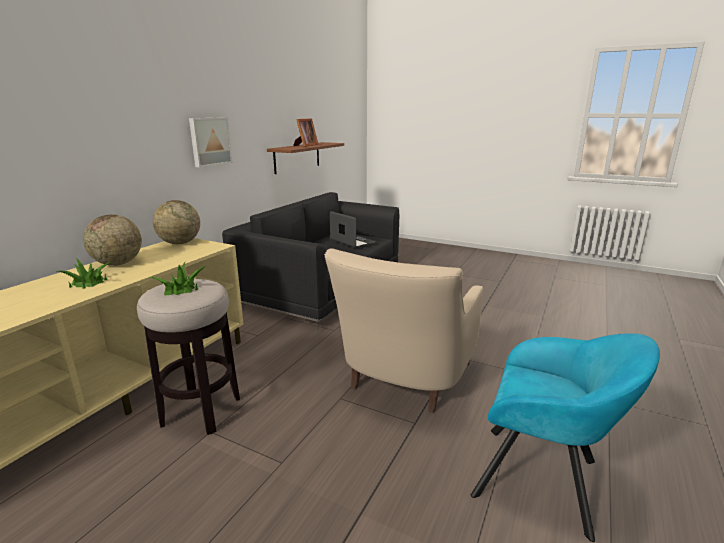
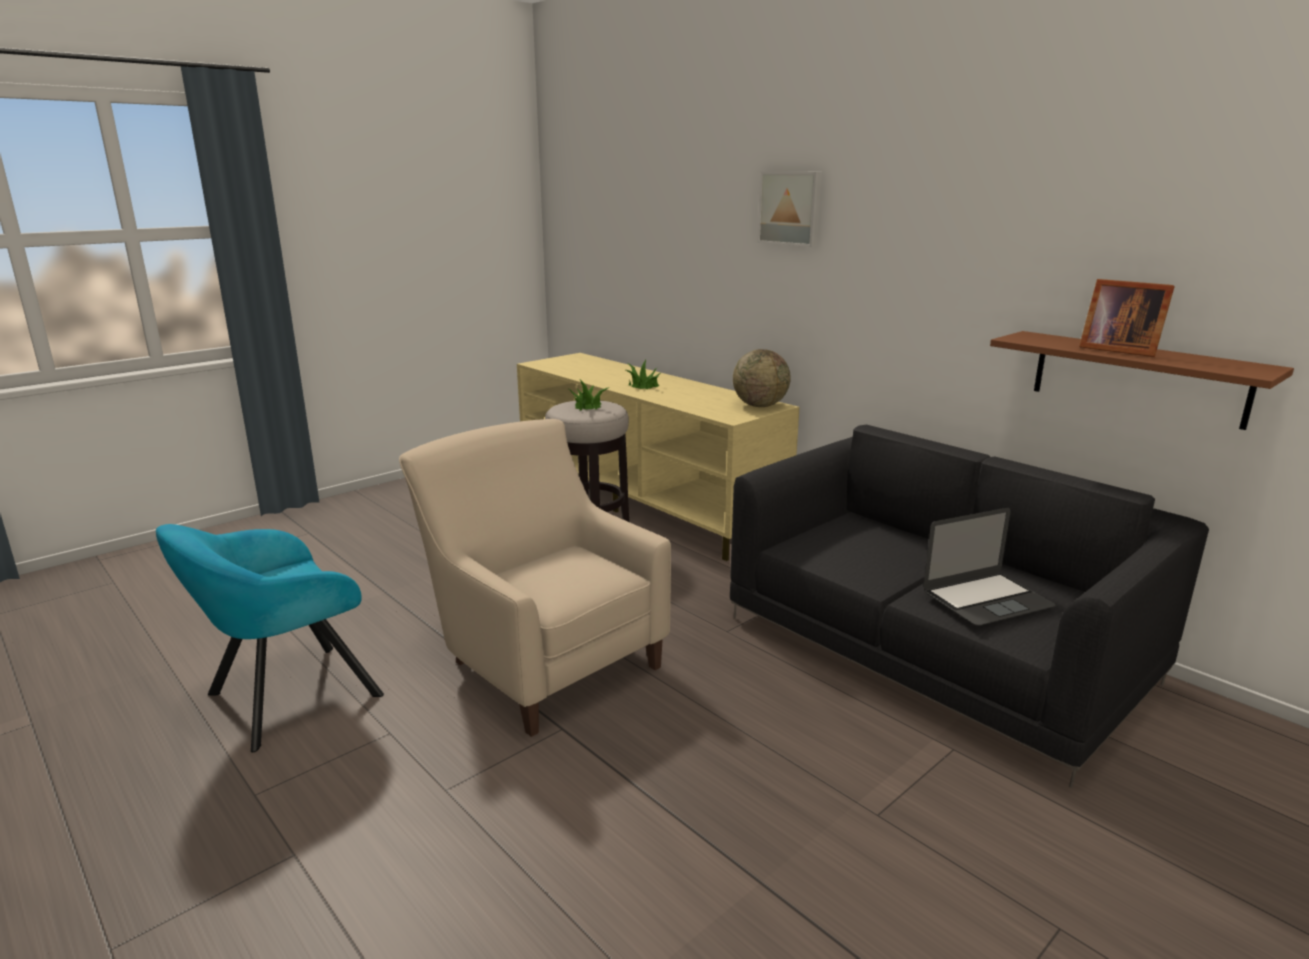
camera: 110 degrees right, 0 degrees up
(118, 263) = (693, 390): globe -> none
(209, 141) = (886, 290): picture -> picture (791, 208)

